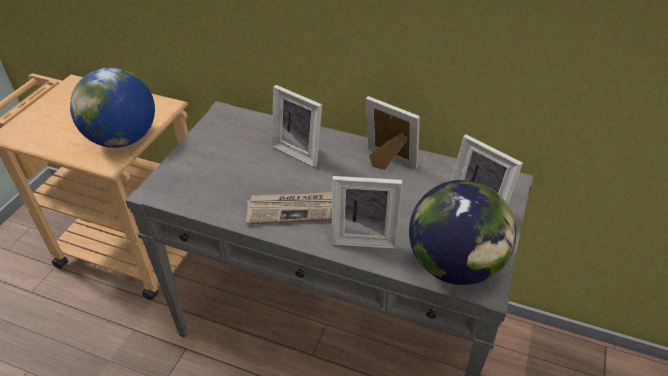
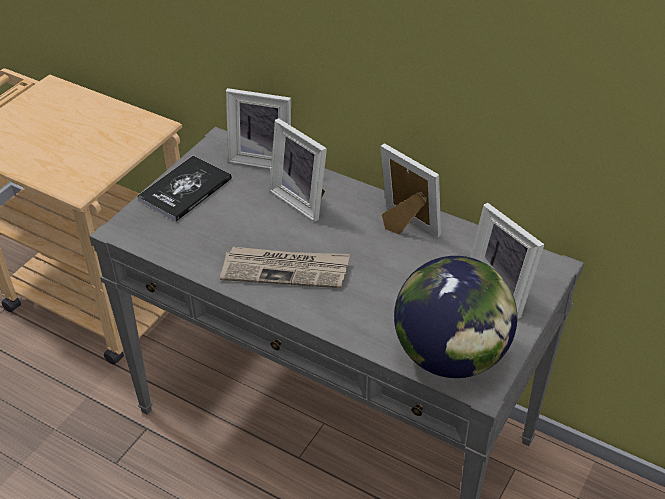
camera: 10 degrees right, 0 degrees up
(123, 138) = (99, 162): globe -> none
(201, 153) = (185, 189): none -> book
(364, 236) = (353, 310): picture frame -> picture frame (262, 158)

